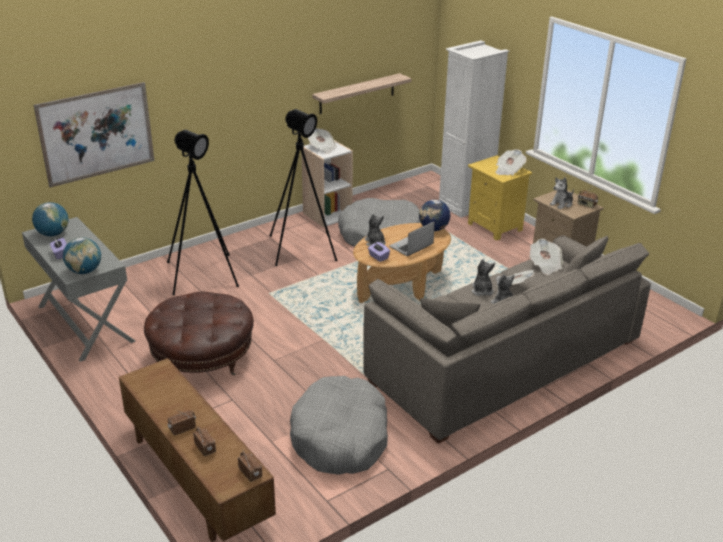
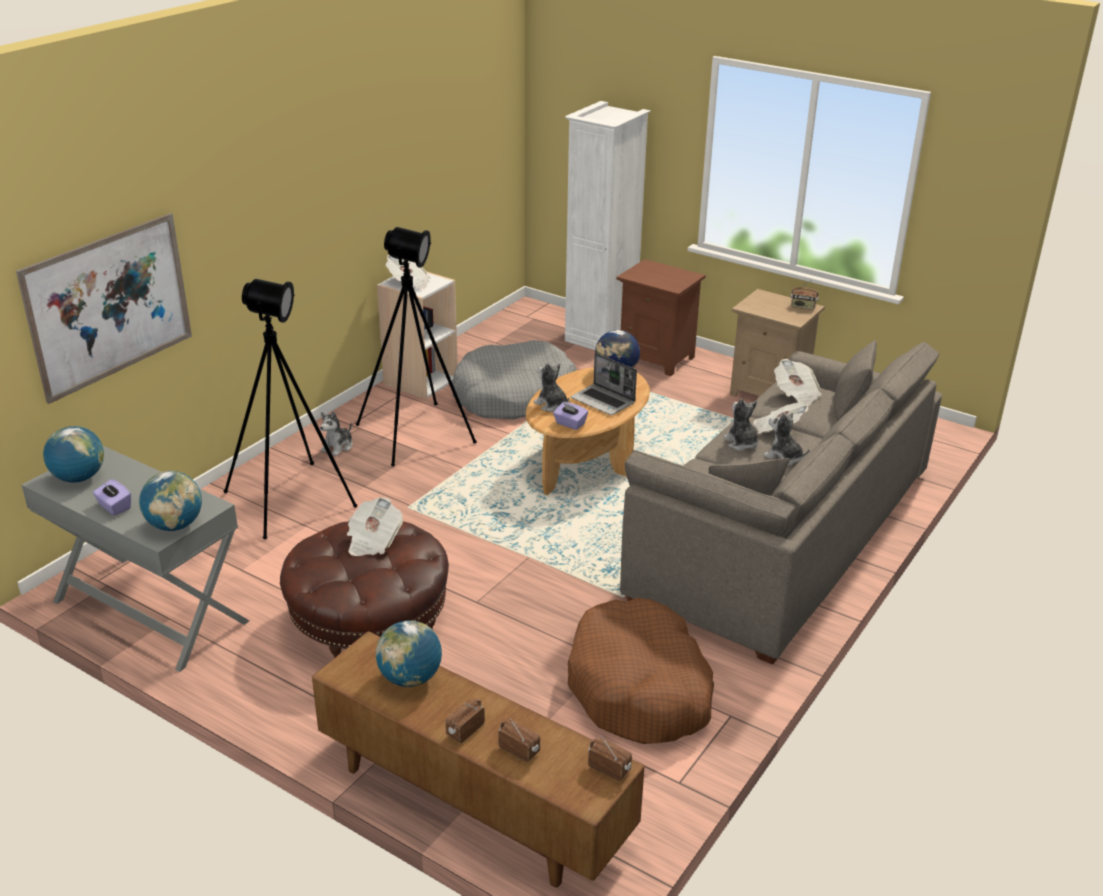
camera: 20 degrees left, 0 degrees up
(172, 391) = (410, 678): none -> globe
(340, 437) = (640, 689): grey dog bed -> brown dog bed
(357, 93) = (437, 197): shelf -> none
(411, 246) = (603, 401): laptop -> laptop turned 75 degrees counterclockwise
(494, 227) = (656, 359): yellow nightstand -> brown nightstand
(508, 170) = (674, 277): newspaper -> newspaper (373, 541)
(562, 204) = (772, 310): plush toy -> plush toy (338, 447)

